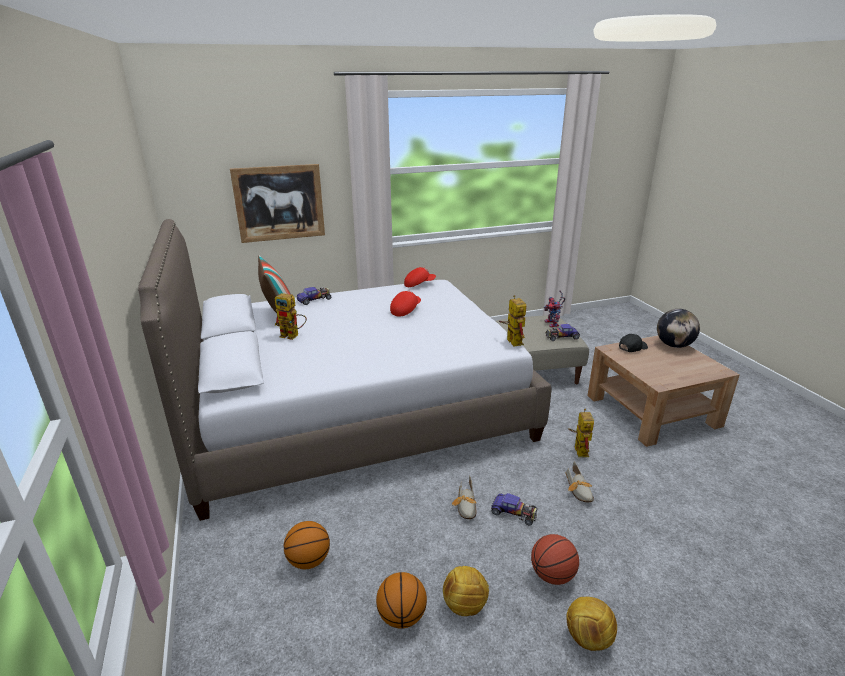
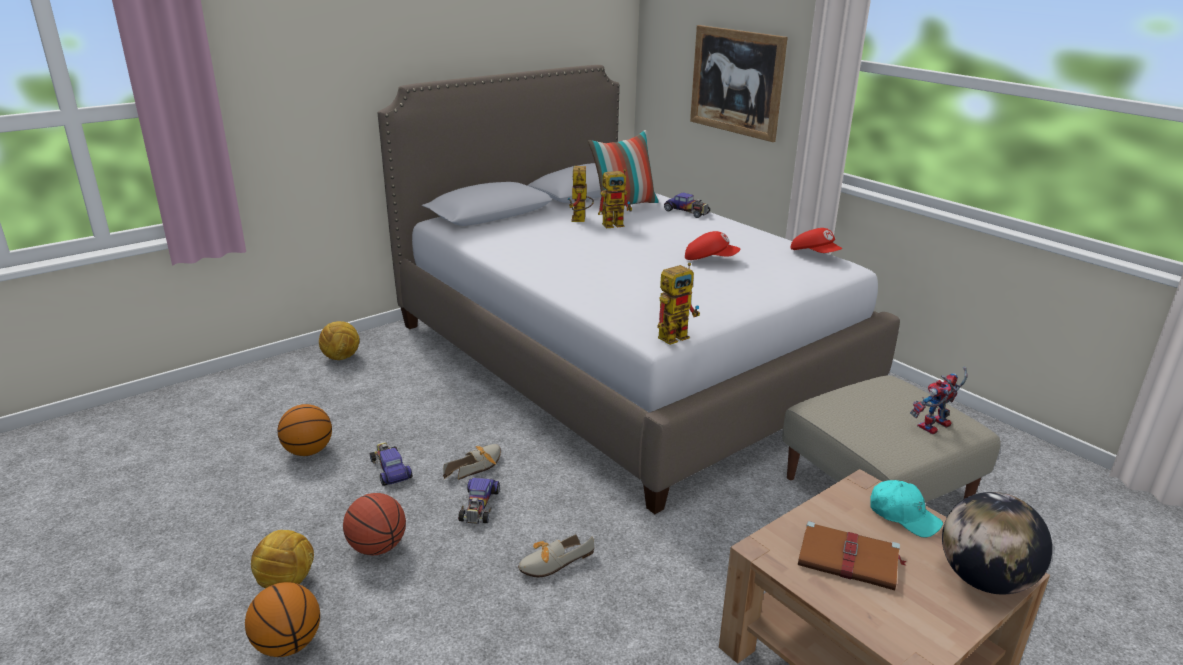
camera: 70 degrees right, 0 degrees up
(308, 560) = (369, 387): basketball -> basketball (288, 644)
(464, 605) = (325, 487): football -> football (342, 357)
(466, 506) = (478, 466): shoe -> shoe turned 150 degrees clockwise
(561, 337) = (886, 440): toy car -> toy car (390, 469)
(578, 449) = (656, 558): toy robot -> toy robot (617, 224)
(632, 347) = (903, 516): black cap -> turquoise cap
(665, 367) = (850, 560): none -> brown book

